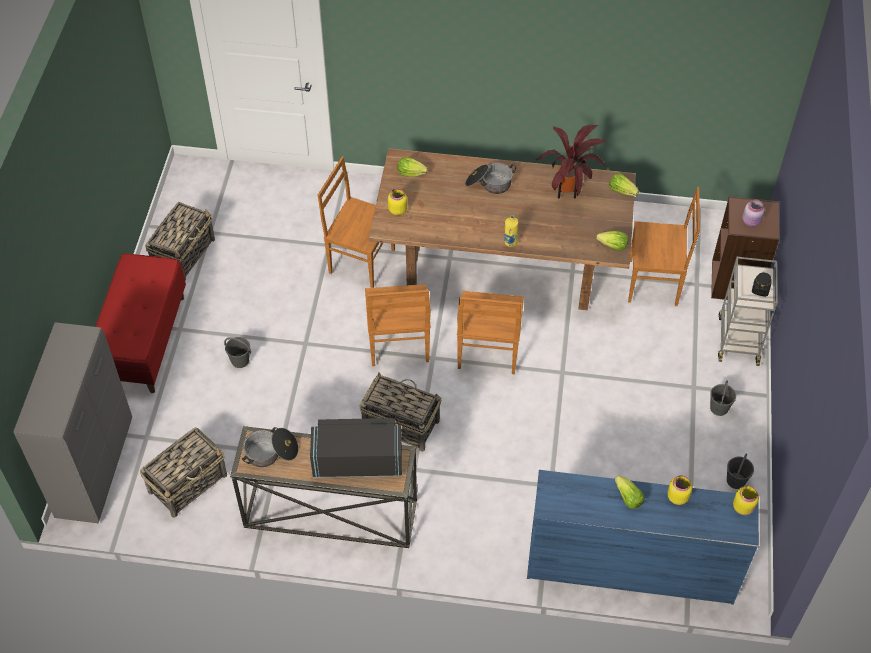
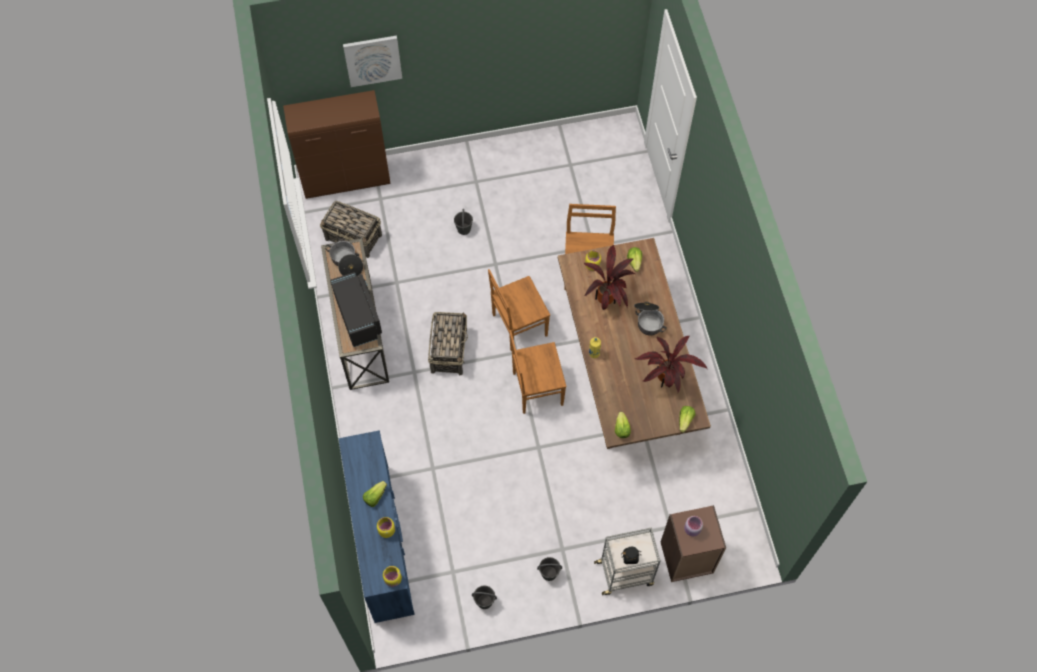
camera: 70 degrees right, 10 degrees up
(36, 282) = (373, 60): none -> picture
(95, 467) = (347, 179): grey cabinet -> brown cabinet
(143, 340) = (457, 164): red bench -> none
(184, 253) = (543, 157): basket -> none
(449, 211) = (607, 301): none -> potted plant
(655, 283) = (657, 493): brown chair -> none

